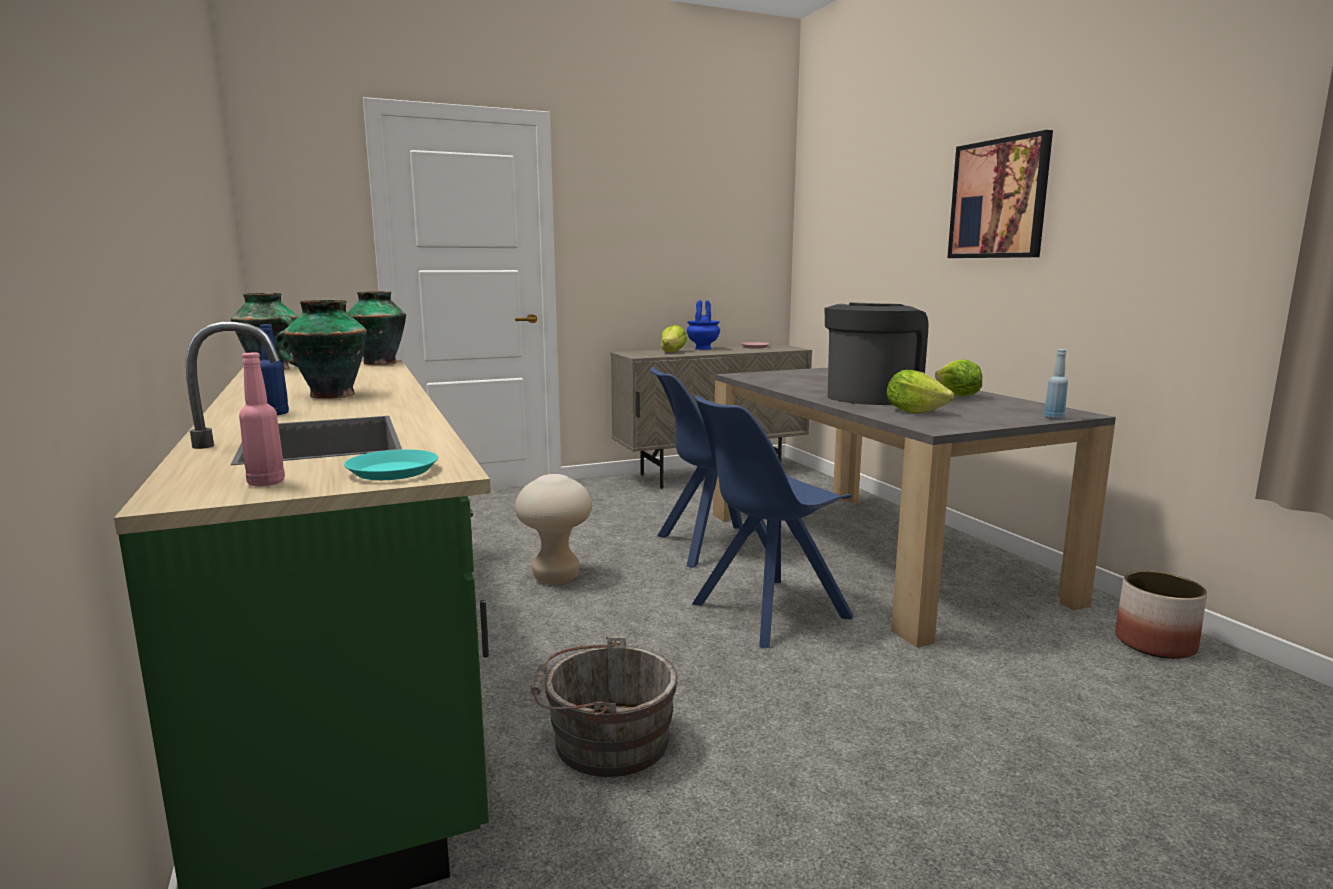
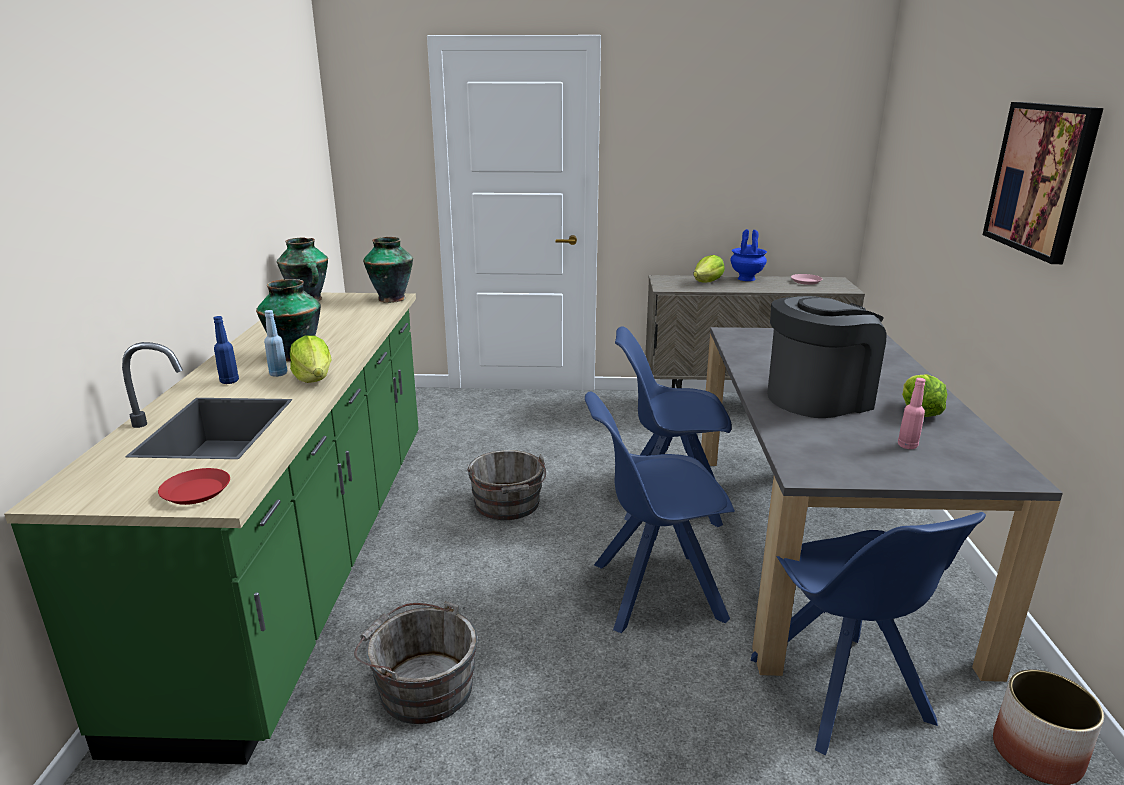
camera: 25 degrees right, 10 degrees up
(266, 483) = (114, 489): pink bottle -> pink bottle (907, 446)
(393, 471) = (196, 492): turquoise plate -> red plate
(556, 577) = (508, 505): beige stool -> grey bucket
(914, 411) = (825, 436): lettuce -> lettuce (314, 379)
(990, 643) = (842, 693): none -> blue chair
(1053, 418) = (973, 480): blue bottle -> blue bottle (278, 374)

